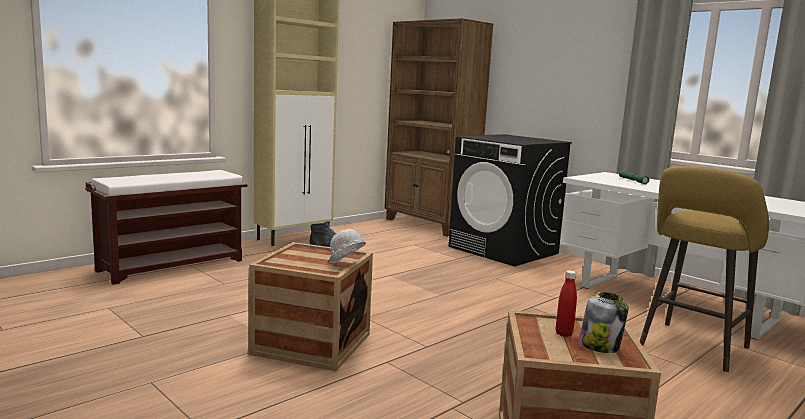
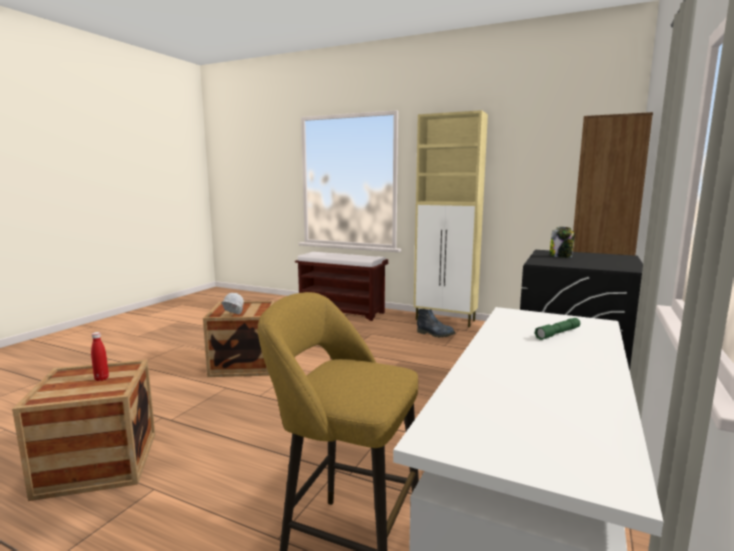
camera: 70 degrees right, 0 degrees up
(600, 346) = (75, 390): jar -> jar (561, 256)

